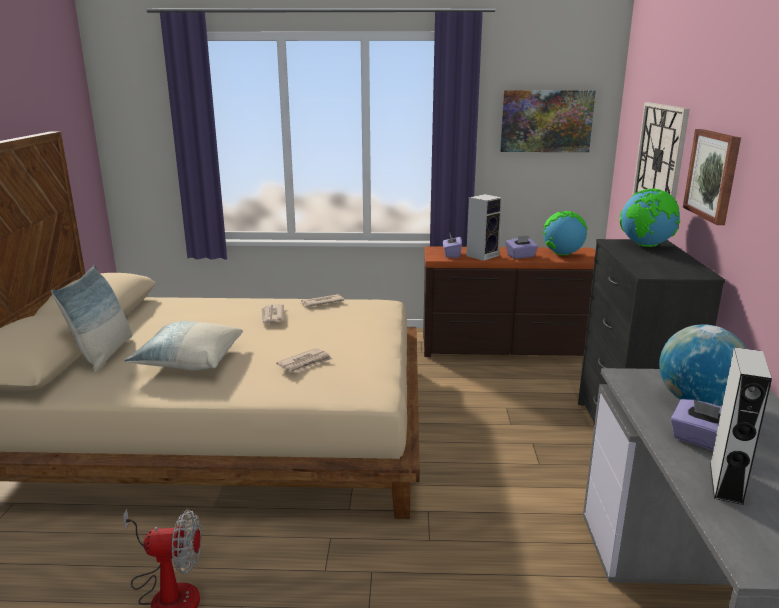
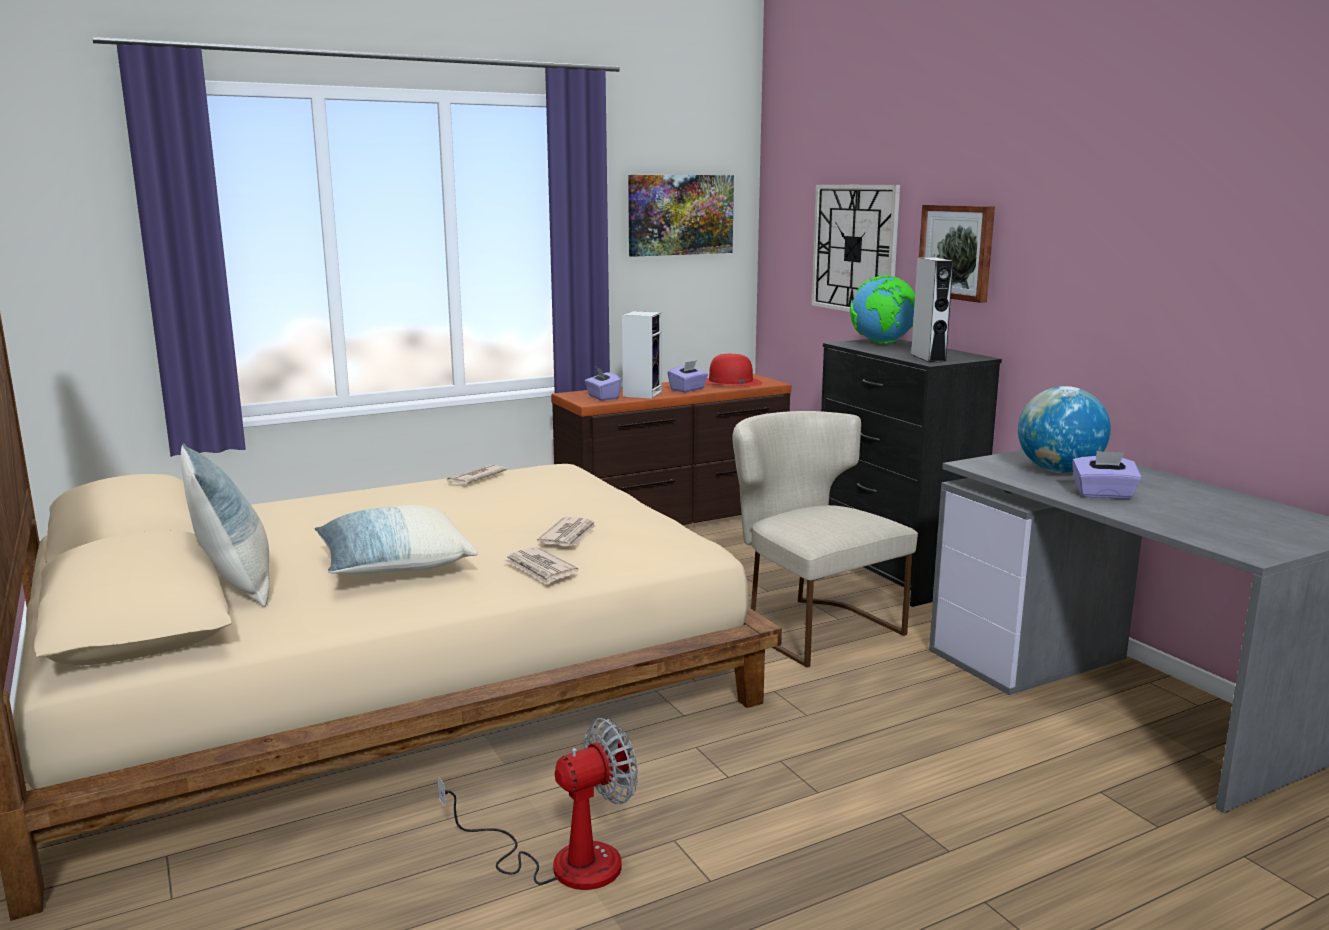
camera: 30 degrees left, 5 degrees down
(272, 316) = (429, 502): newspaper -> newspaper (540, 569)
(511, 463) = (810, 625): none -> beige chair
(562, 254) = (730, 382): globe -> red hat
(726, 482) = (1162, 515): grey speaker -> grey speaker (928, 358)

